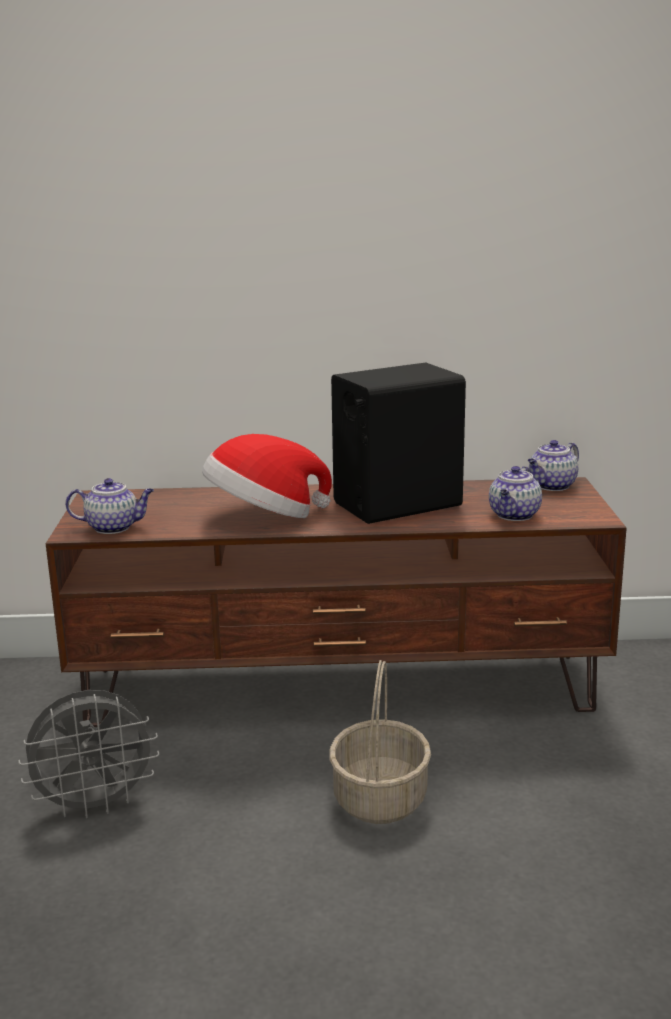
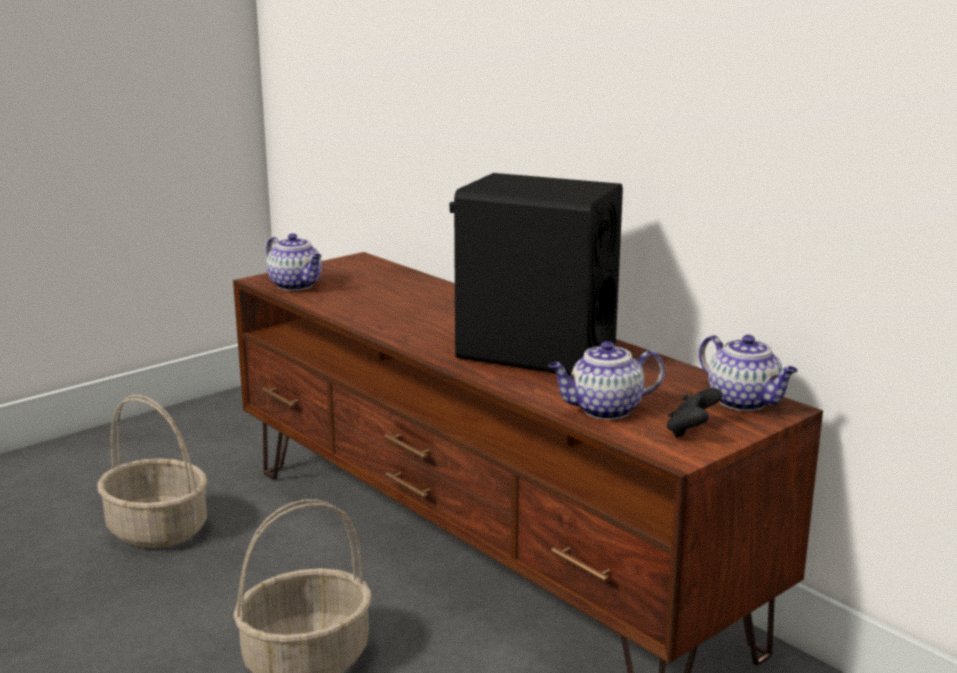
camera: 50 degrees right, 0 degrees up
(95, 805) = (159, 530): grey fan -> basket
(264, 516) = (407, 319): hat -> none
(552, 486) = (744, 402): teapot -> teapot turned 135 degrees counterclockwise
(574, 508) = (691, 432): none -> black game controller

